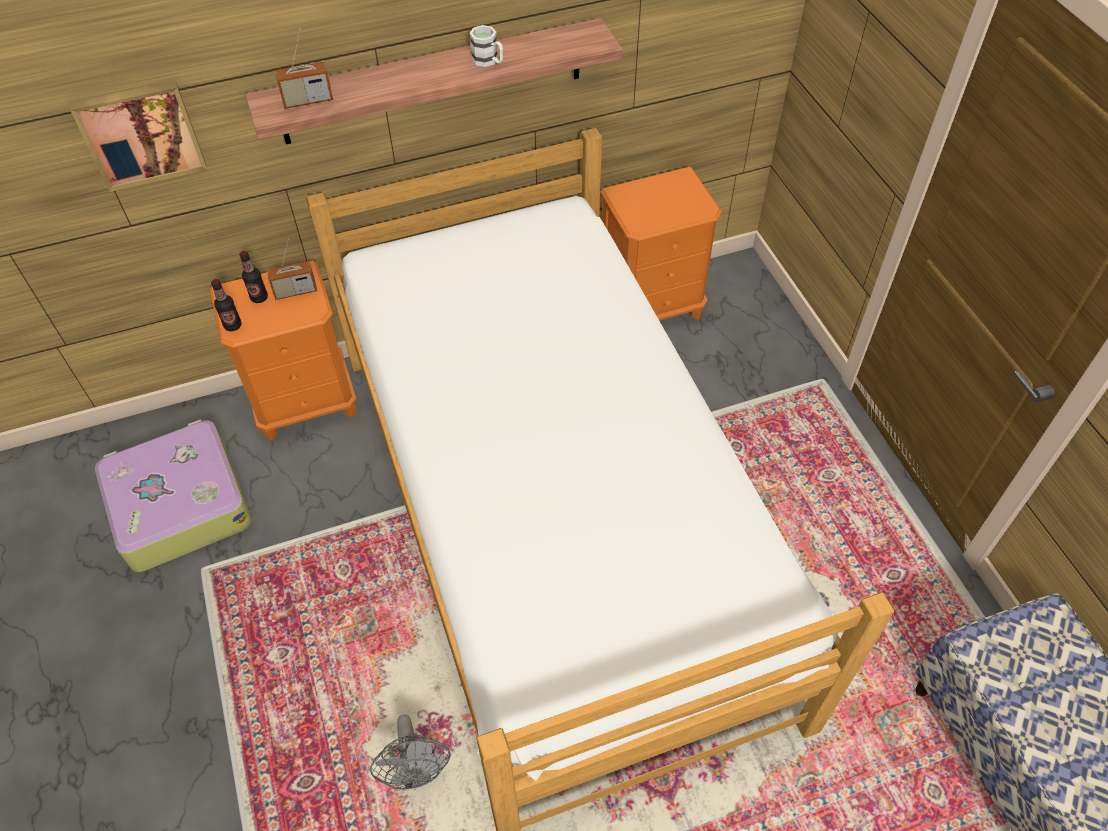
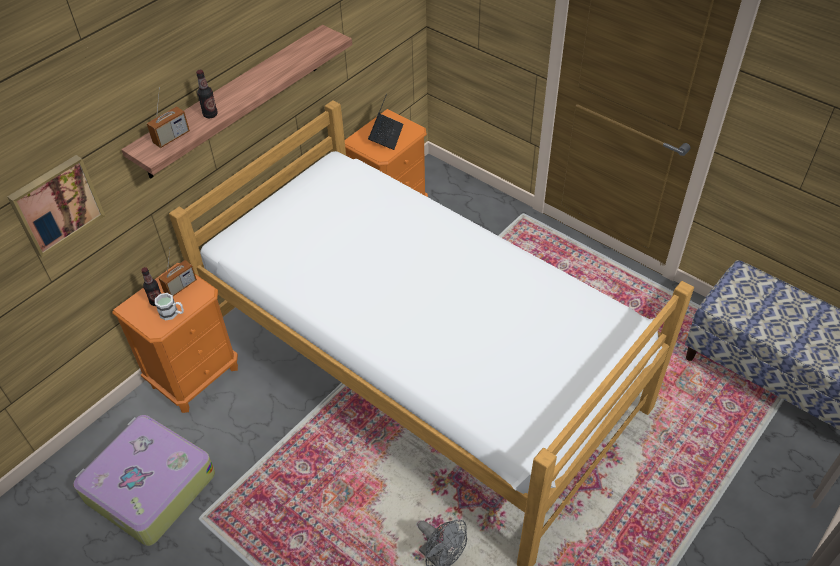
camera: 30 degrees left, 5 degrees down
(233, 325) = (151, 327): bottle -> bottle (210, 114)
(489, 61) = (273, 73): white mug -> white mug (172, 313)
(663, 201) = (386, 135): none -> laptop

